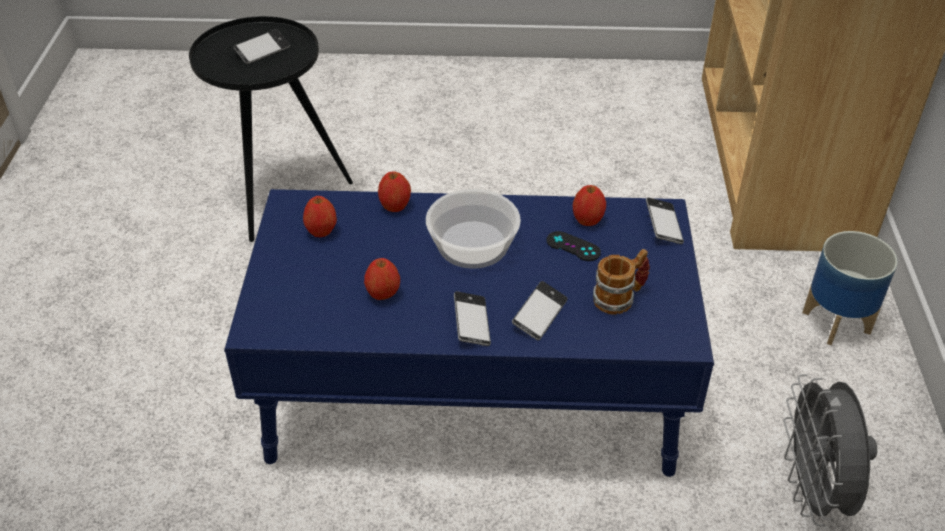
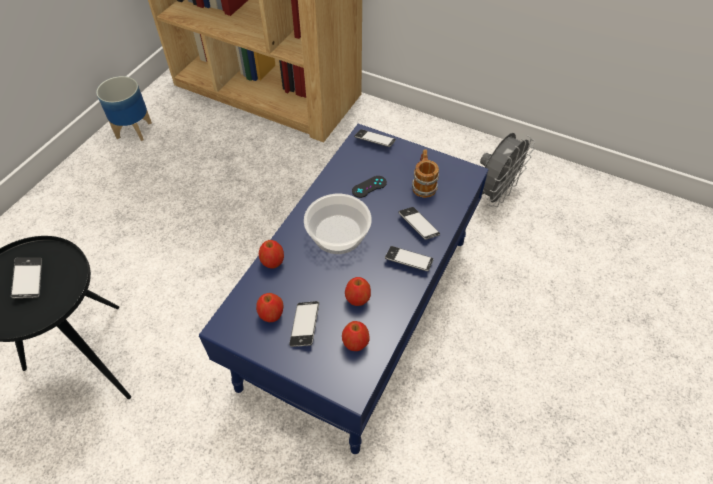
camera: 65 degrees left, 10 degrees up
(321, 262) = (305, 325): none -> phone
(588, 220) = (350, 170): apple -> apple (355, 343)
(813, 492) = (495, 194): grey fan -> grey fan turned 75 degrees counterclockwise
(837, 322) = (398, 130): planter -> planter (134, 130)

